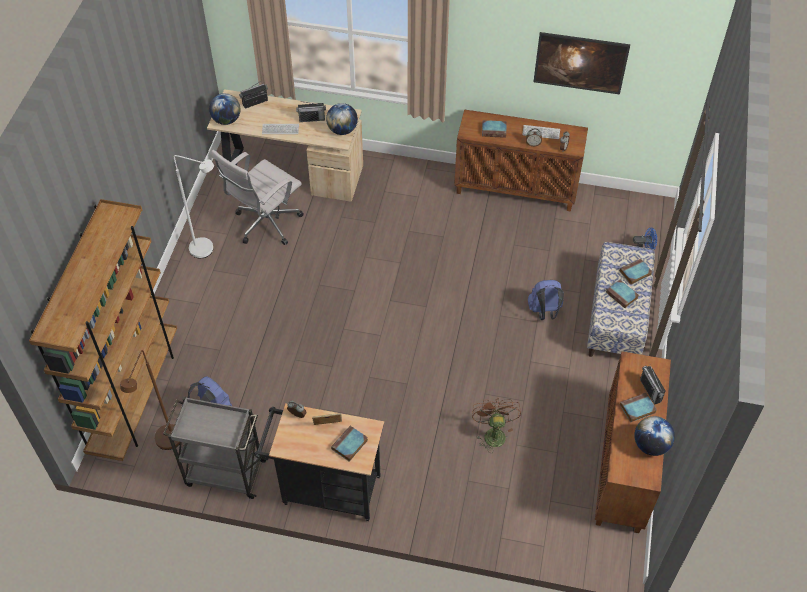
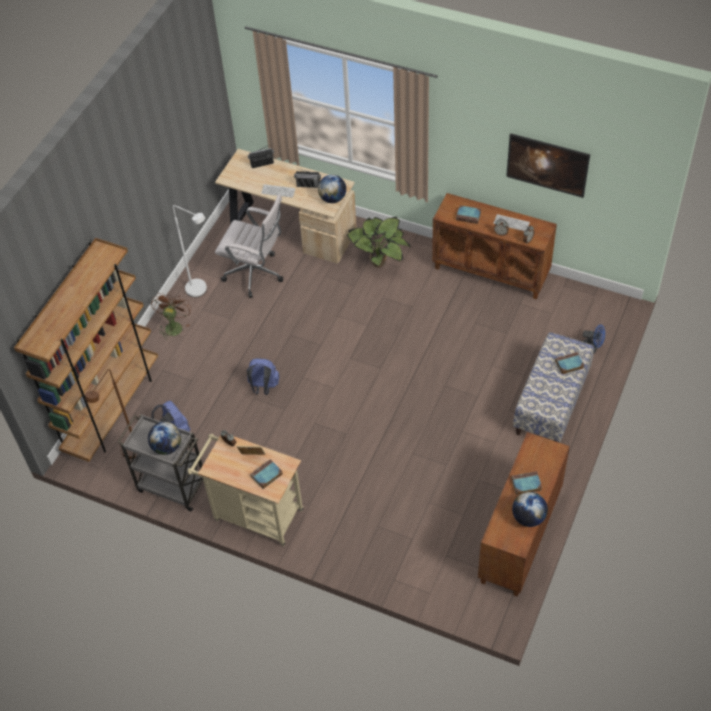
camera: 15 degrees right, 0 degrees up
(226, 120) = (233, 177): globe -> globe (167, 447)
(265, 224) = (256, 274): white office chair -> white office chair turned 120 degrees counterclockwise
(325, 489) = (253, 513): black cart -> beige cart
(396, 193) = (379, 261): none -> potted plant
(493, 433) = (411, 489): brown fan -> brown fan (173, 325)
(544, 312) = (486, 388): blue backpack -> blue backpack (263, 387)
(622, 295) = (551, 383): book -> none
(650, 391) = (542, 470): radio -> none

